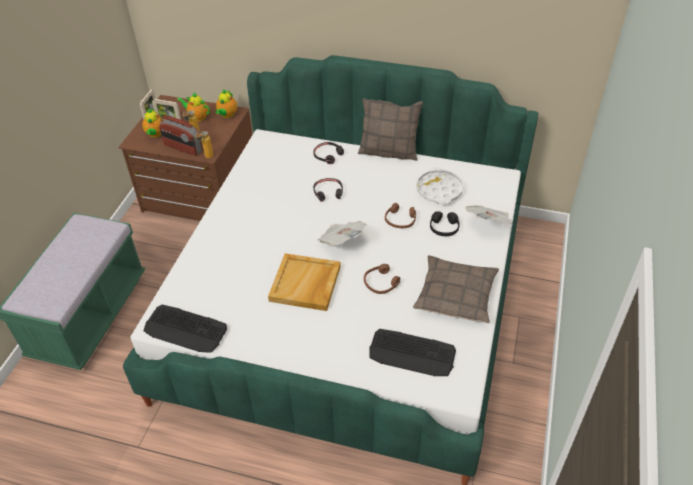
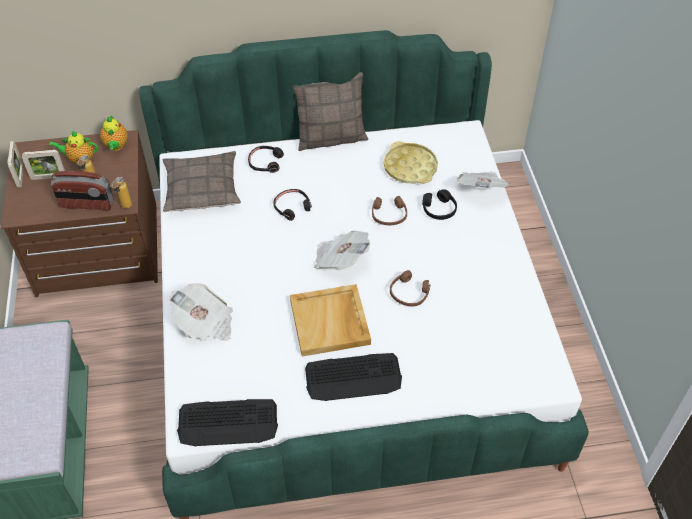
camera: 25 degrees left, 5 degrees up
(155, 134) = (39, 197): teapot -> none
(213, 254) = (205, 324): none -> newspaper
(412, 353) = (484, 358): keyboard -> keyboard (353, 377)
(439, 190) = (410, 167): white tray -> yellow tray
(456, 295) = (491, 280): pillow -> pillow (202, 188)

